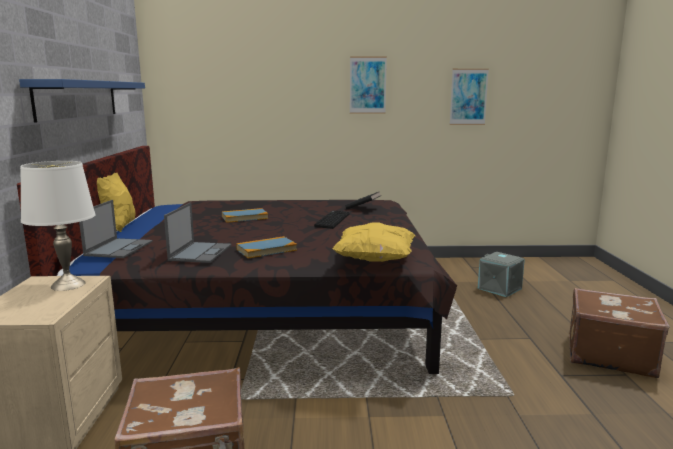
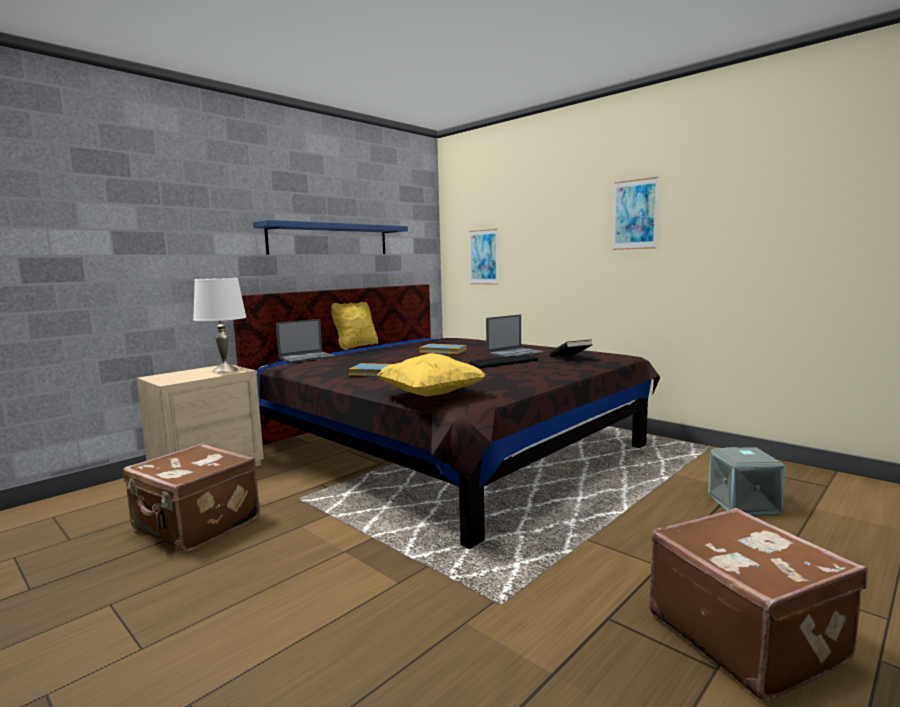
camera: 45 degrees right, 5 degrees down
(200, 252) = (336, 367): laptop -> laptop (515, 353)
(468, 97) = (776, 219): picture -> picture (483, 257)

